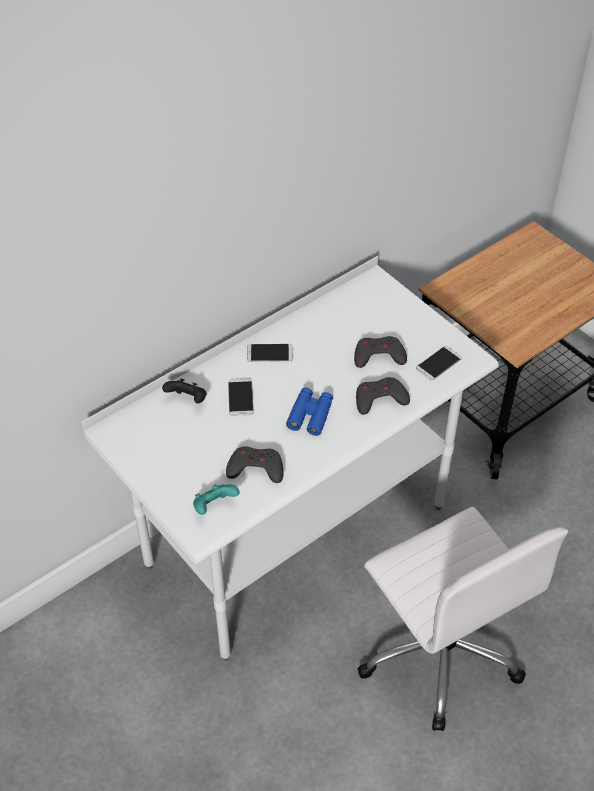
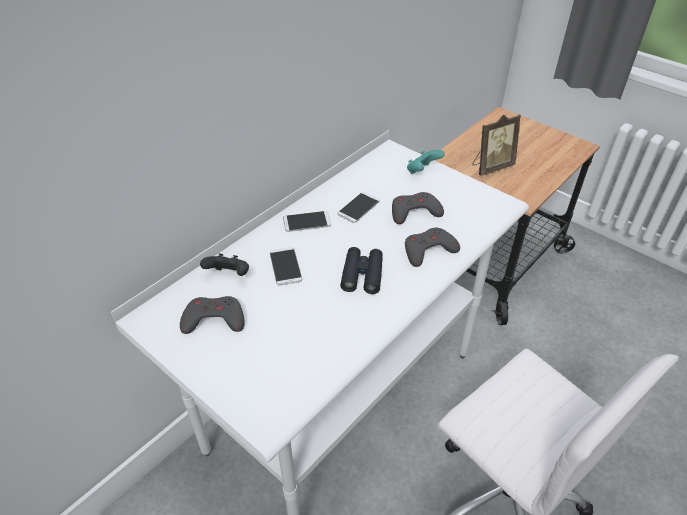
camera: 10 degrees left, 5 degrees down
(214, 506) = (278, 387): turquoise game controller -> turquoise game controller (422, 171)
(255, 468) = (317, 337): grey game controller -> grey game controller (214, 319)
(310, 415) = (362, 274): blue binoculars -> black binoculars
(438, 363) = (474, 212): phone -> phone (358, 208)
(495, 302) = (491, 167): none -> picture frame

